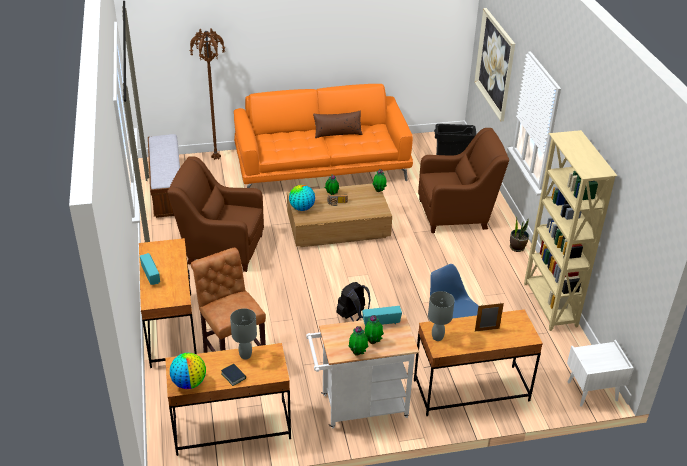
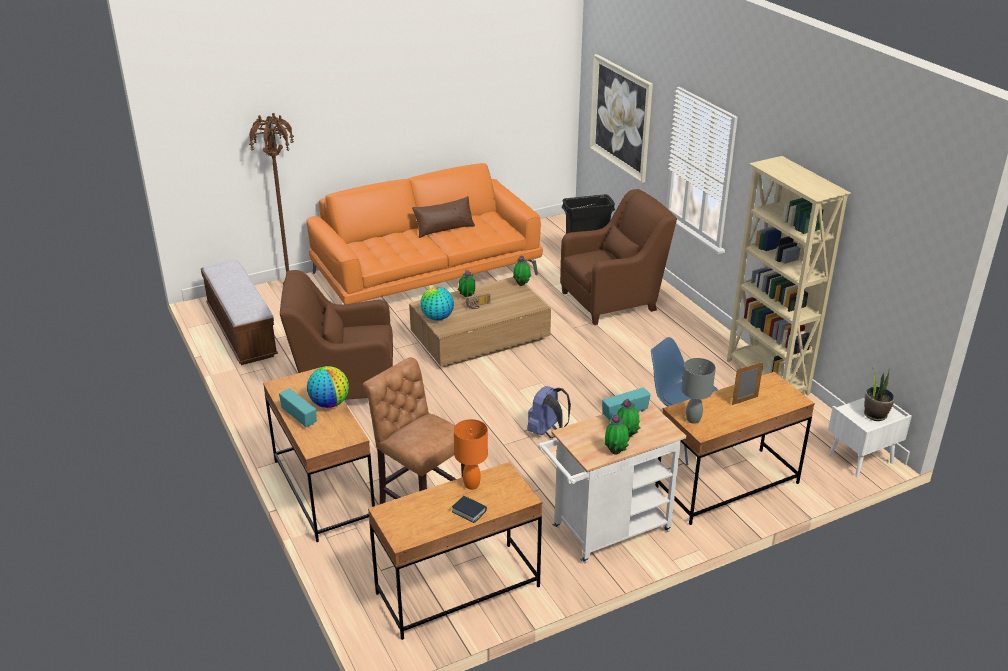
camera: 15 degrees left, 5 degrees down
(189, 383) = (415, 531): globe -> globe (329, 403)
(245, 355) = (471, 484): grey table lamp -> orange table lamp
(353, 316) = (547, 432): black backpack -> blue backpack
(517, 247) = (699, 324): potted plant -> potted plant (875, 414)

